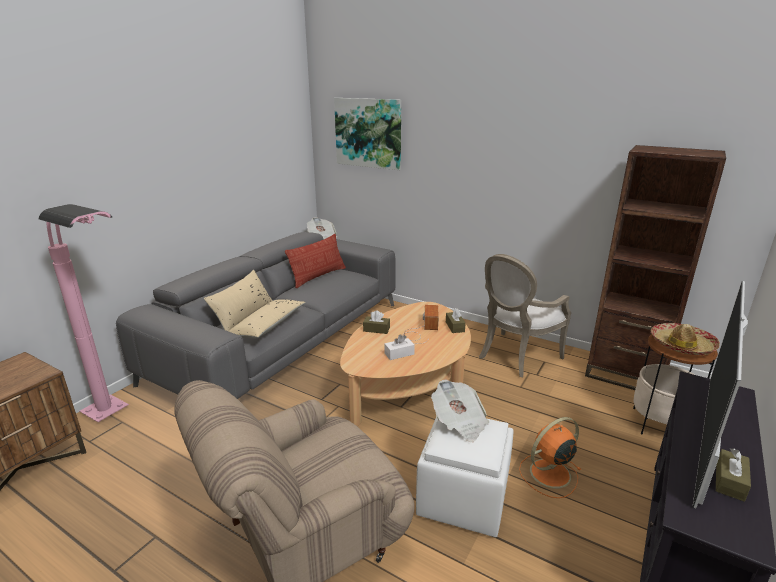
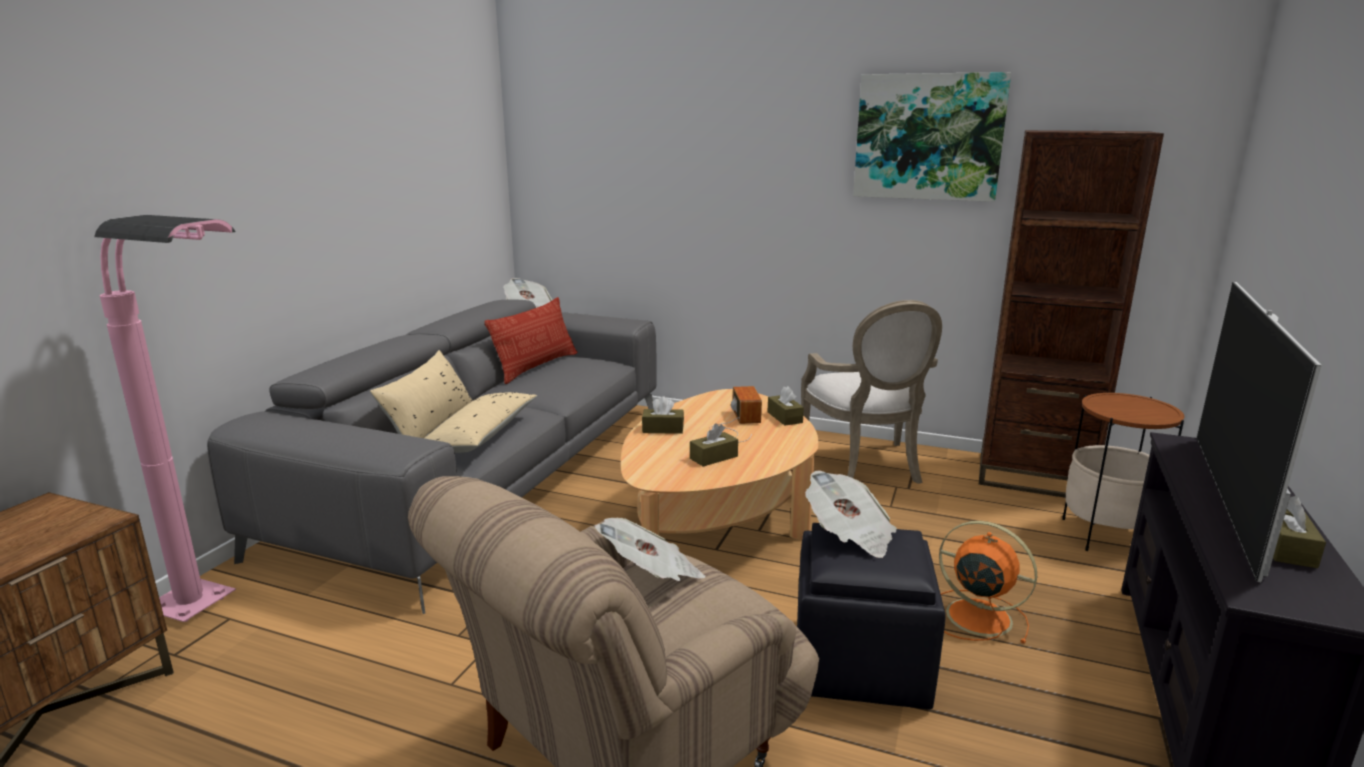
camera: 10 degrees left, 5 degrees down
(327, 439) = (651, 575): none -> newspaper
(368, 133) = (604, 136): picture -> picture (928, 137)
(399, 354) = (713, 457): white tissue box -> brown tissue box
(463, 498) = (861, 664): white ottoman -> black ottoman
(514, 357) = (866, 468): armchair -> armchair turned 45 degrees counterclockwise
(548, 474) = (975, 616): orange fan -> orange fan turned 75 degrees clockwise
(682, 345) = (1132, 407): hat -> none

